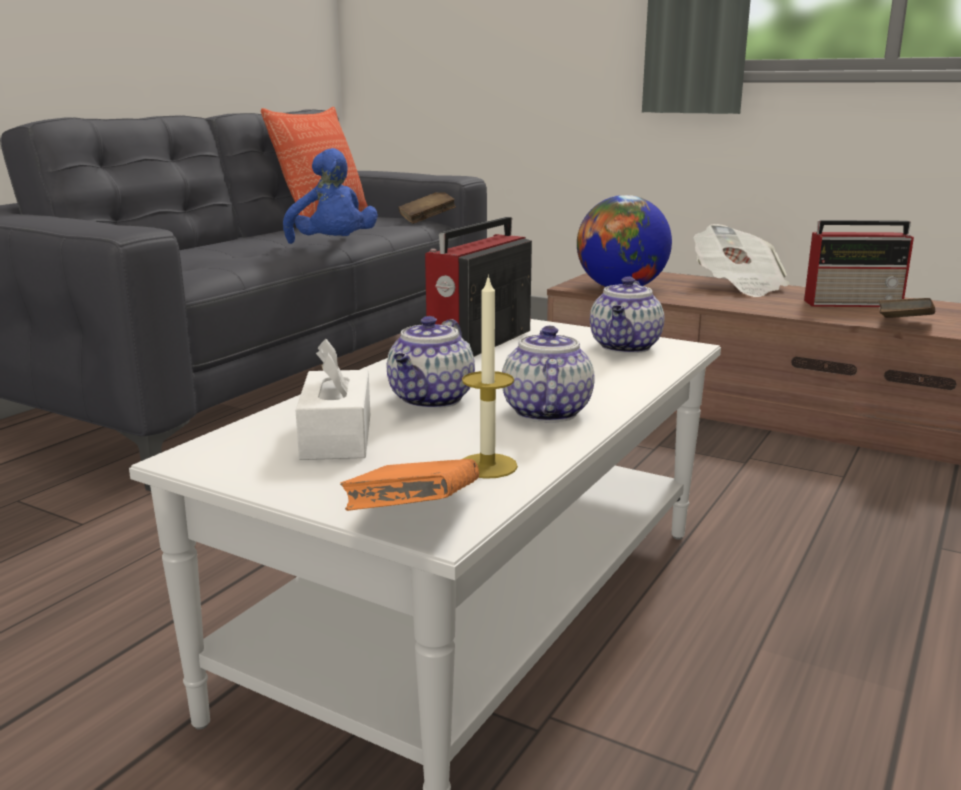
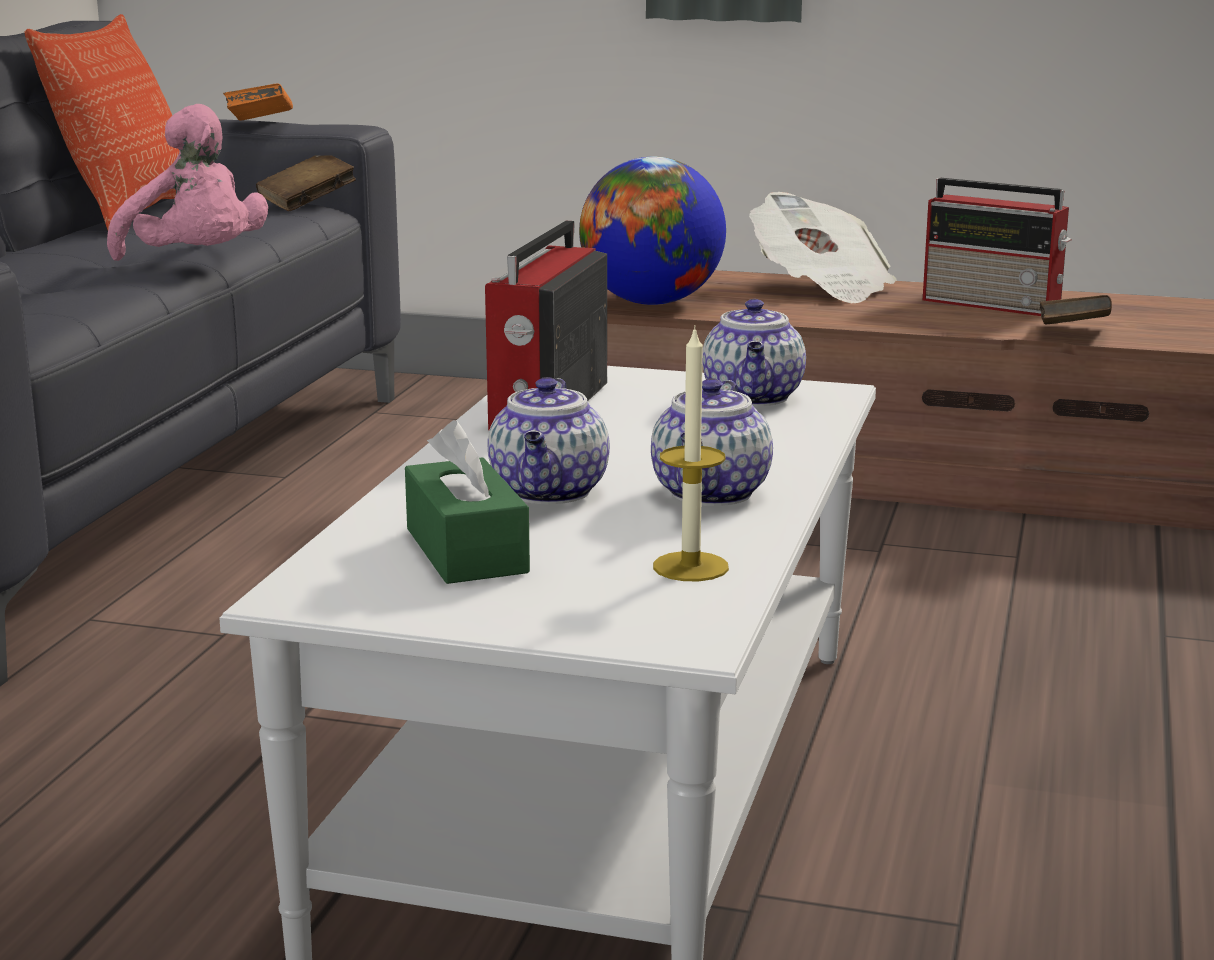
camera: 15 degrees left, 0 degrees up
(332, 247) = (196, 263): blue plush toy -> pink plush toy
(337, 436) = (466, 550): white tissue box -> green tissue box
(414, 518) = (652, 634): orange book -> orange book (260, 124)
(545, 412) = (711, 494): teapot -> teapot turned 150 degrees counterclockwise
(854, 303) = (995, 304): radio -> radio turned 45 degrees clockwise

